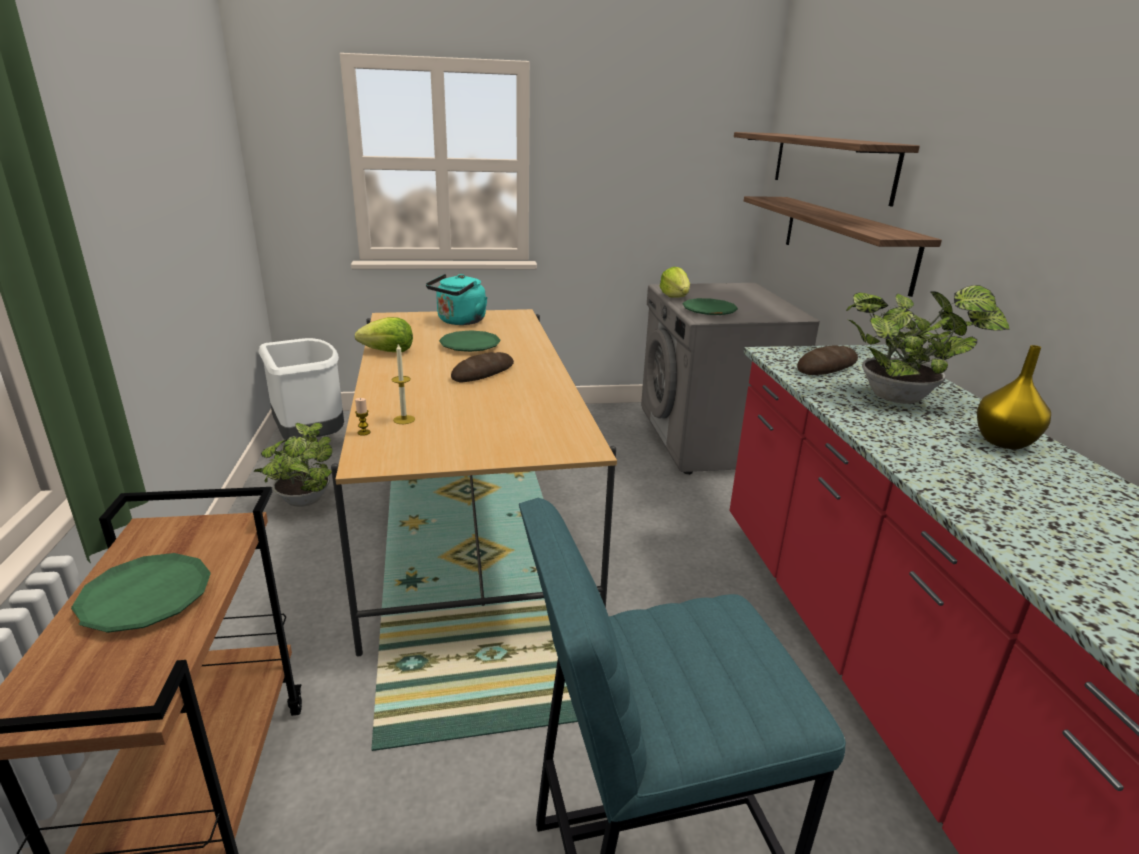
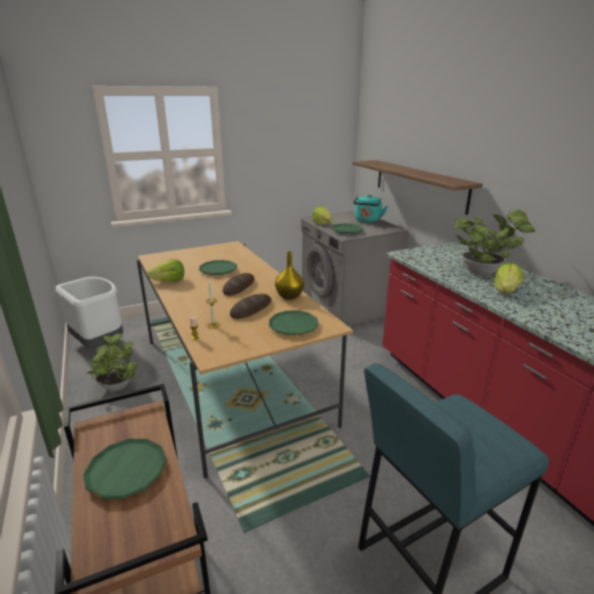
camera: 15 degrees left, 0 degrees up
(459, 322) = (200, 255): turquoise kettle -> turquoise kettle (367, 221)
(523, 439) = (293, 326): none -> green plate
(827, 366) = (435, 258): bread -> bread (251, 309)
(830, 164) = (403, 142): shelf -> none
(921, 434) = (505, 291): none -> lettuce
(1002, 442) = (543, 289): yellow vase -> yellow vase (289, 296)

